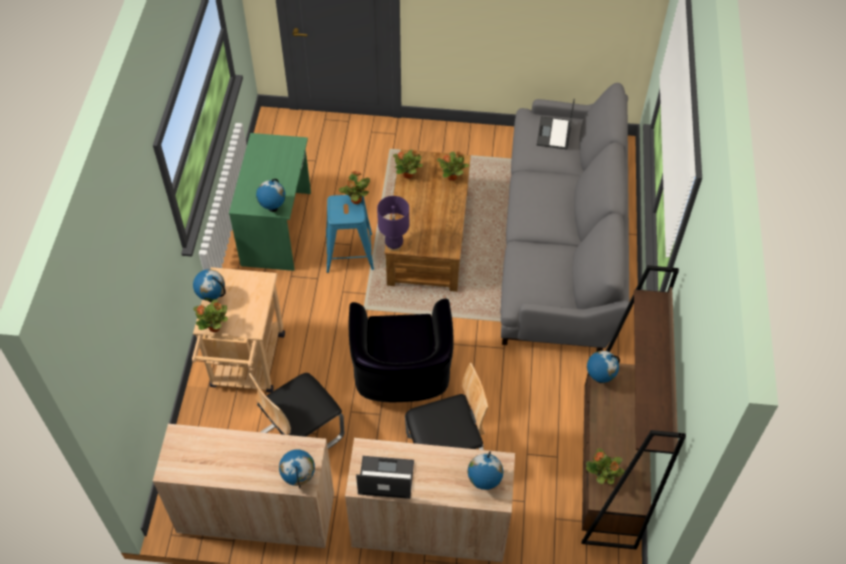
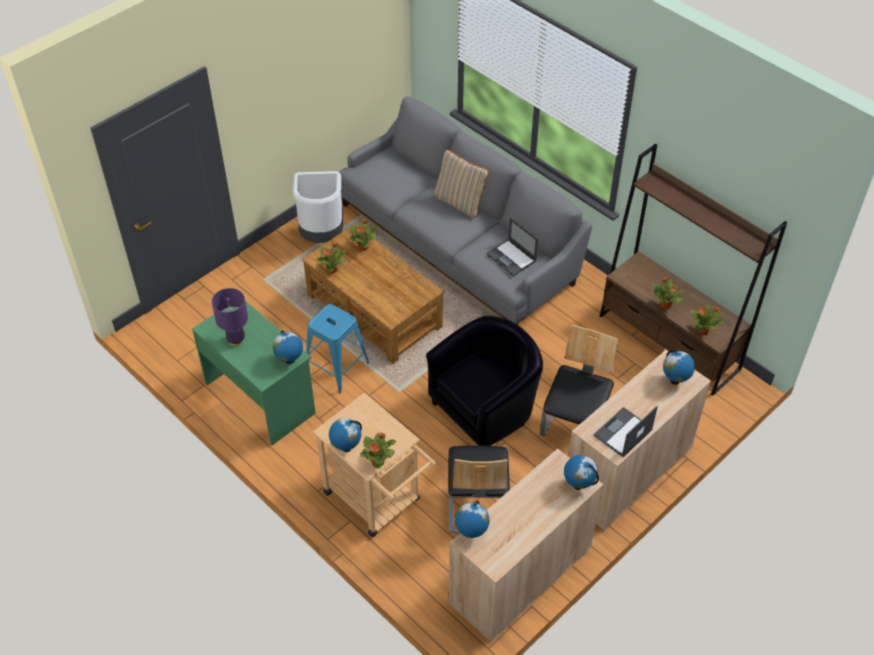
camera: 50 degrees left, 5 degrees down
(356, 200) = (331, 310): potted plant -> potted plant (665, 306)
(394, 245) = (390, 319): purple table lamp -> purple table lamp (236, 340)
(401, 378) = (486, 409): black armchair -> black armchair turned 75 degrees counterclockwise
(469, 152) = (322, 237): none -> white trash can
(554, 134) = (388, 168): laptop -> laptop (511, 258)
(568, 204) = (460, 202): none -> beige pillow
(599, 378) = (625, 281): globe -> globe (471, 533)

